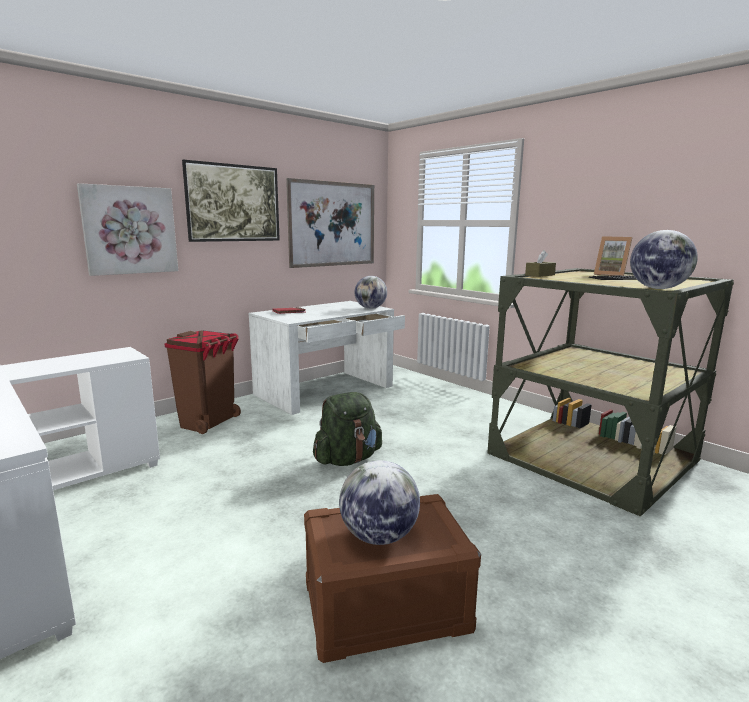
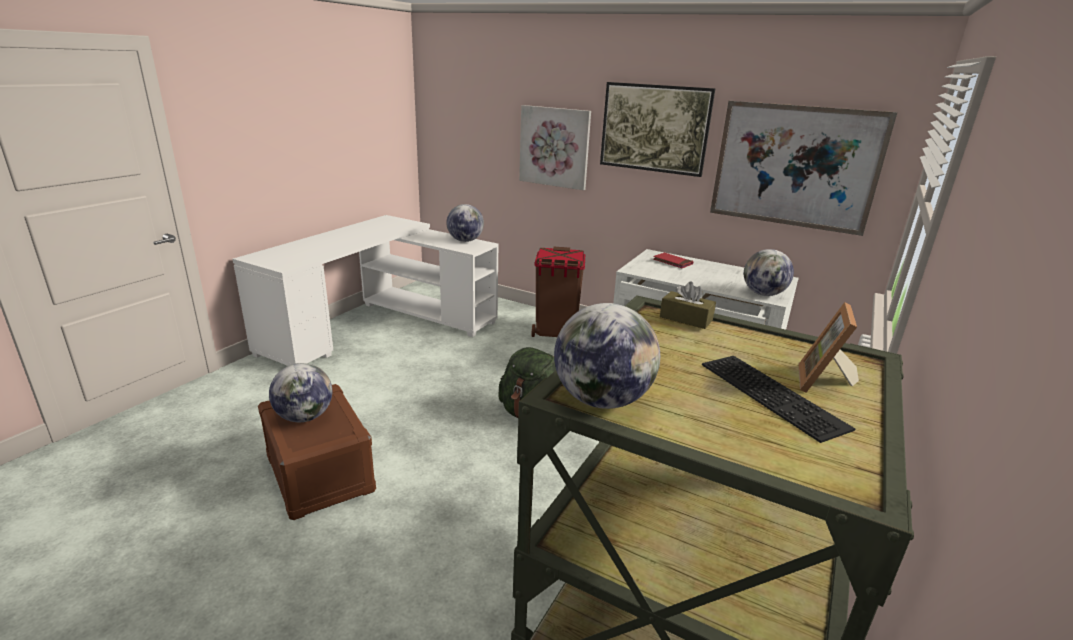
camera: 70 degrees right, 10 degrees up
(91, 356) = (465, 241): none -> globe

